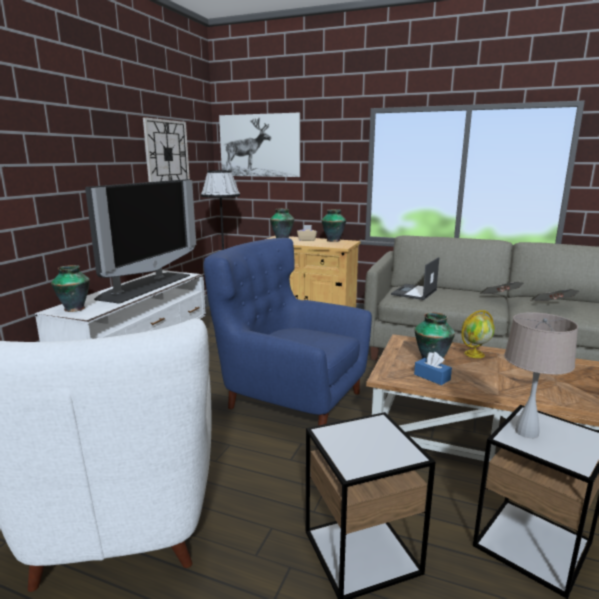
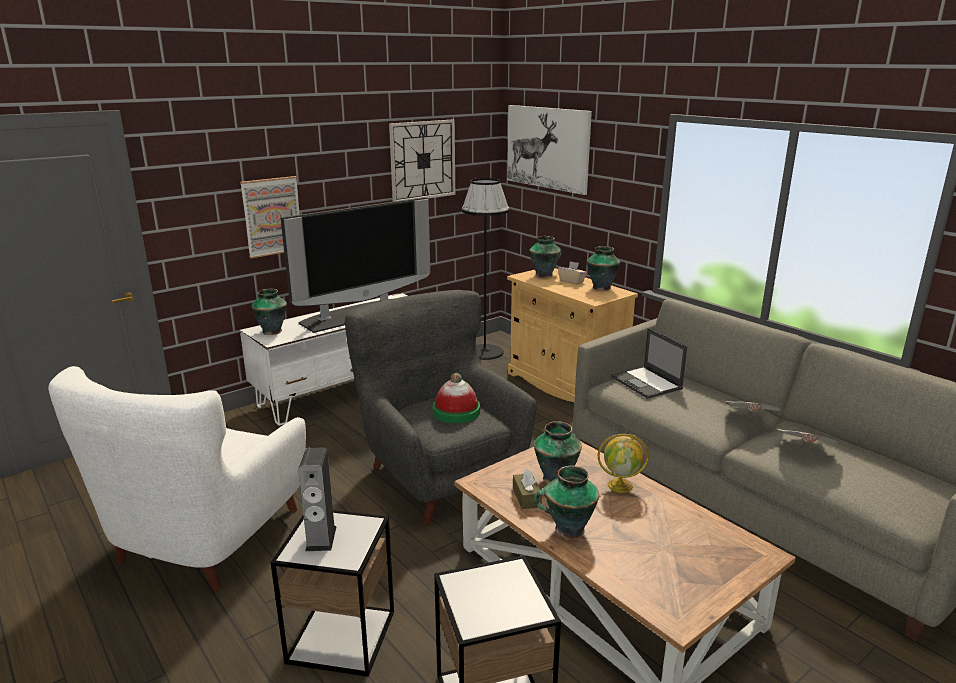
camera: 30 degrees right, 5 degrees up
(56, 195) = (272, 216): none -> picture
(290, 398) = (440, 475): blue armchair -> grey armchair
(308, 335) = (456, 411): none -> hat
(358, 447) = (321, 538): none -> speaker
(414, 292) = (647, 383): laptop -> laptop turned 90 degrees counterclockwise
(432, 377) = (526, 497): blue tissue box -> brown tissue box
(488, 388) = (568, 529): none -> vase
(526, 431) = (480, 581): beige table lamp -> none

